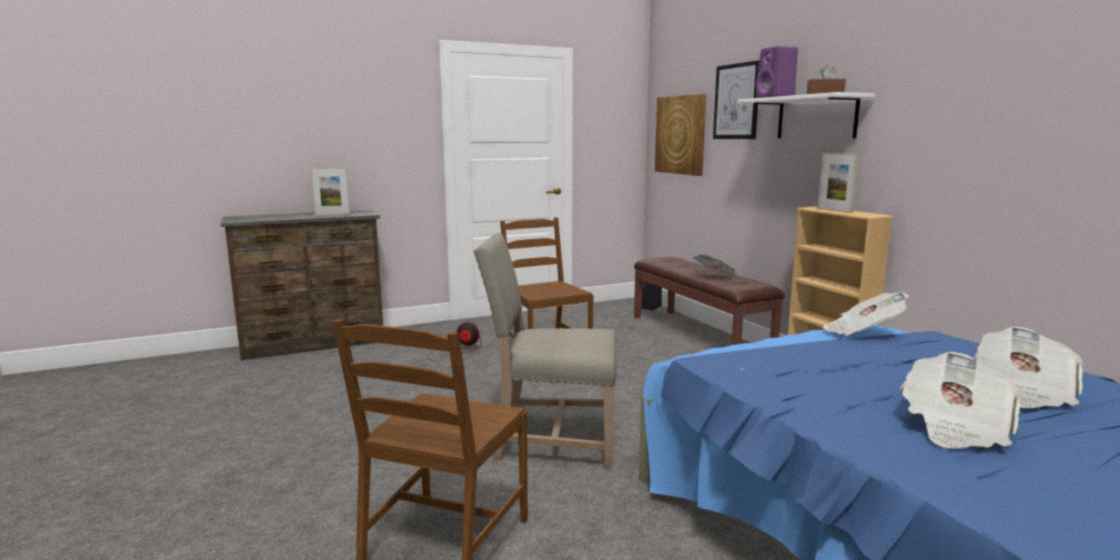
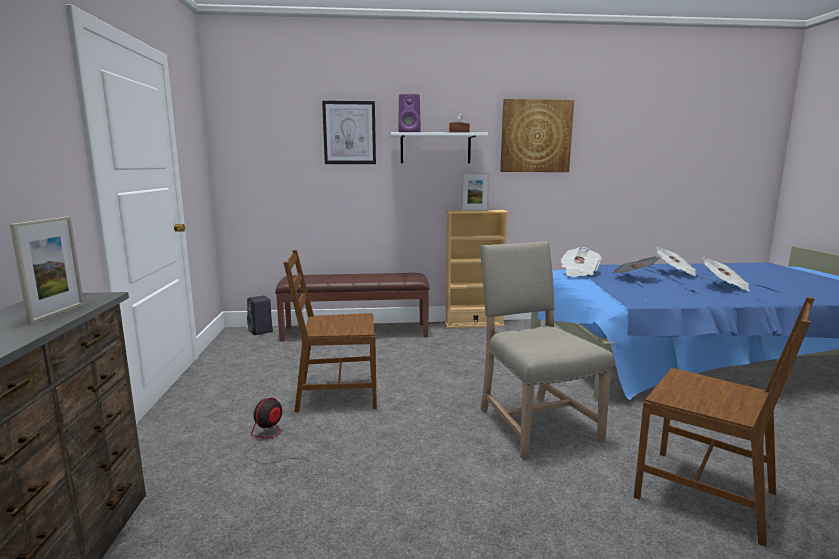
camera: 70 degrees left, 0 degrees up
(551, 441) = (533, 423): beige chair -> beige chair turned 135 degrees clockwise
(680, 135) = (273, 160): picture -> picture (536, 136)
(716, 278) = (382, 278): newspaper -> newspaper (634, 277)

